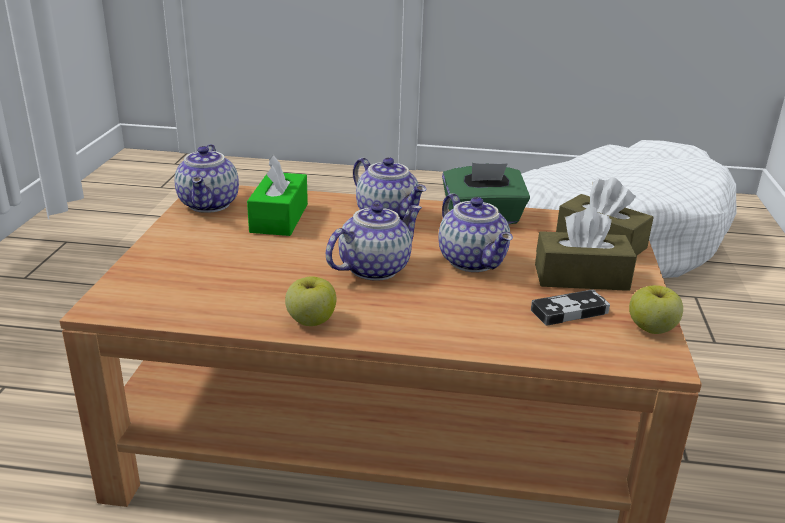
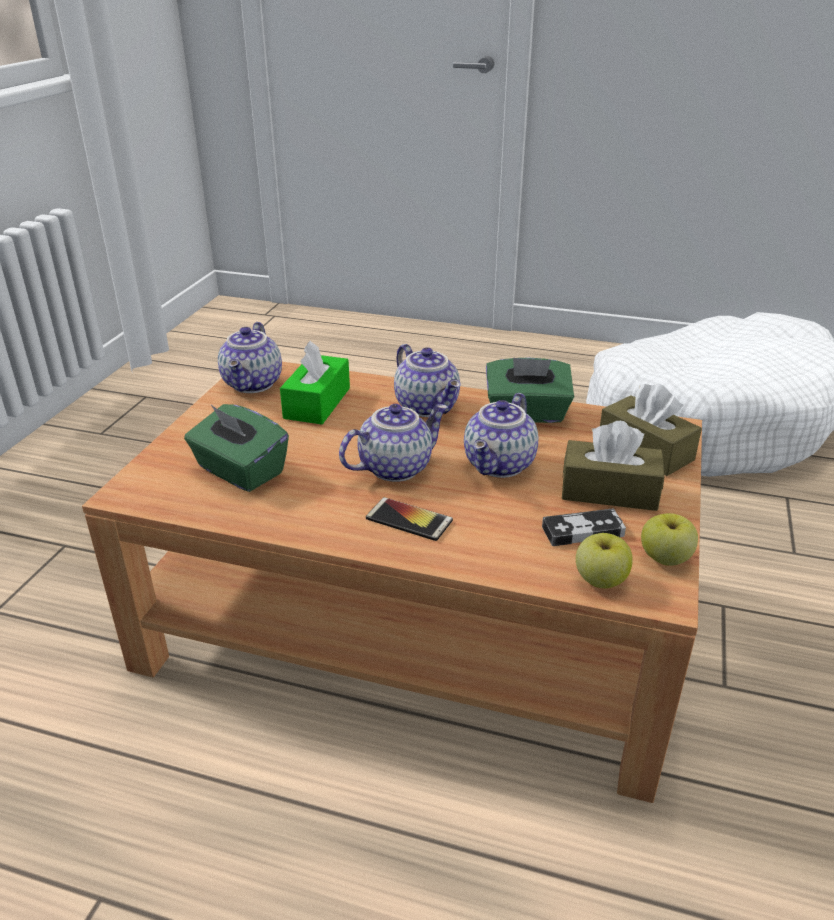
camera: 10 degrees right, 5 degrees up
(219, 280) = (240, 471): none -> green tissue box
(311, 320) = (315, 523): apple -> apple (600, 580)
(403, 312) = (409, 520): none -> phone
(474, 261) = (500, 465): teapot -> teapot turned 45 degrees clockwise

